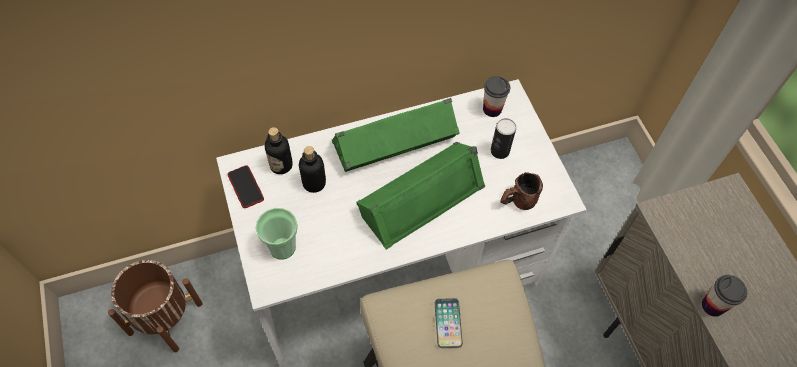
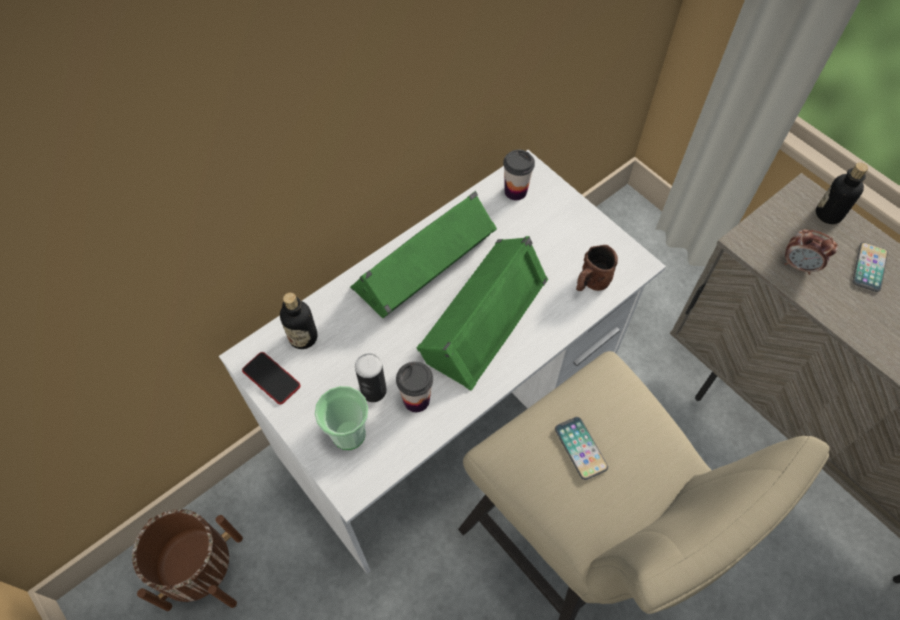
camera: 20 degrees left, 0 degrees up
(314, 183) = (352, 344): bottle -> bottle (828, 214)
(500, 151) = (545, 234): can -> can (373, 390)
(695, 247) = (799, 265): none -> alarm clock
(713, 305) = (845, 321): cup -> cup (416, 400)
(757, 270) = (869, 267): none -> phone

